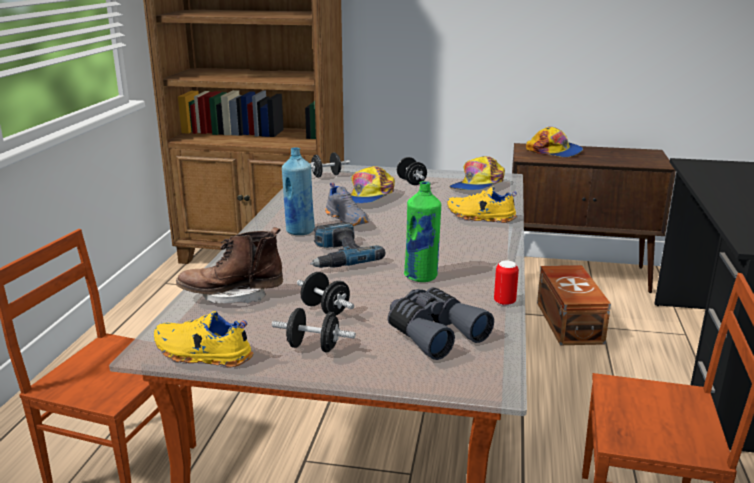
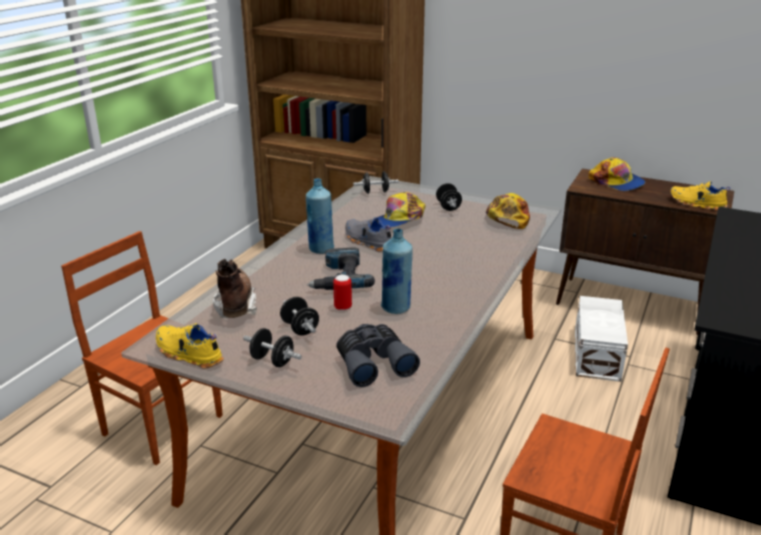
camera: 15 degrees right, 5 degrees up
(232, 296) = (235, 305): brown boot -> brown boot turned 75 degrees clockwise
(347, 220) = (367, 242): grey shoe -> grey shoe turned 150 degrees clockwise
(421, 276) = (396, 308): green bottle -> blue bottle
(477, 185) = (508, 217): cap -> cap turned 135 degrees clockwise
(480, 217) = (487, 253): yellow shoe -> yellow shoe (696, 204)
(504, 302) = (451, 343): can -> can (343, 307)
(570, 322) = (598, 354): brown storage box -> white storage box

